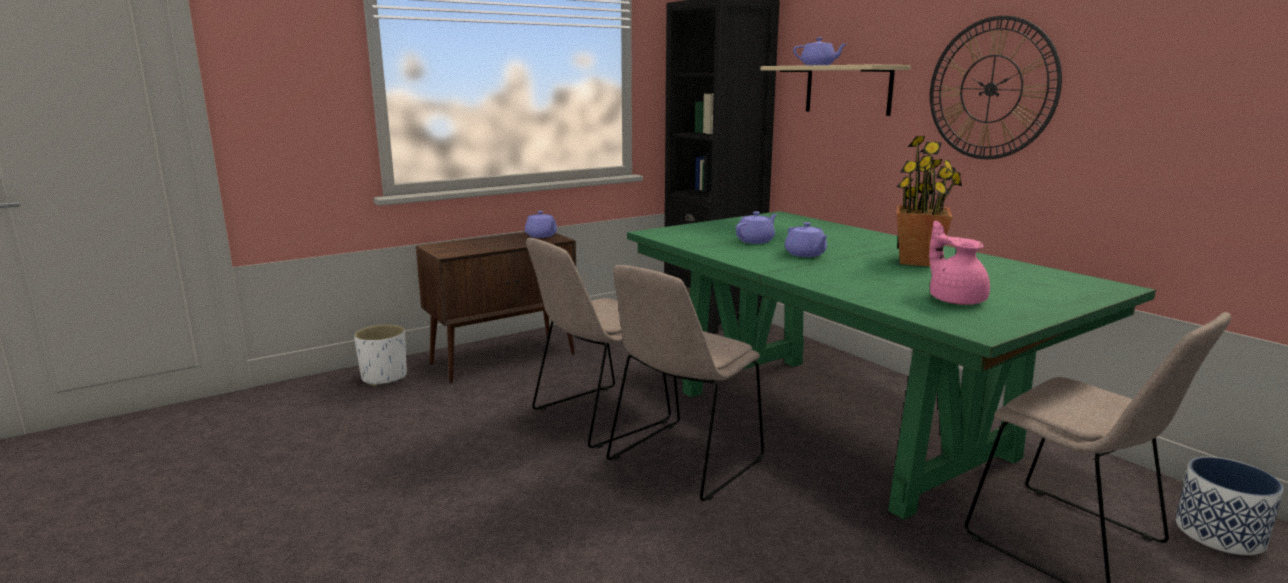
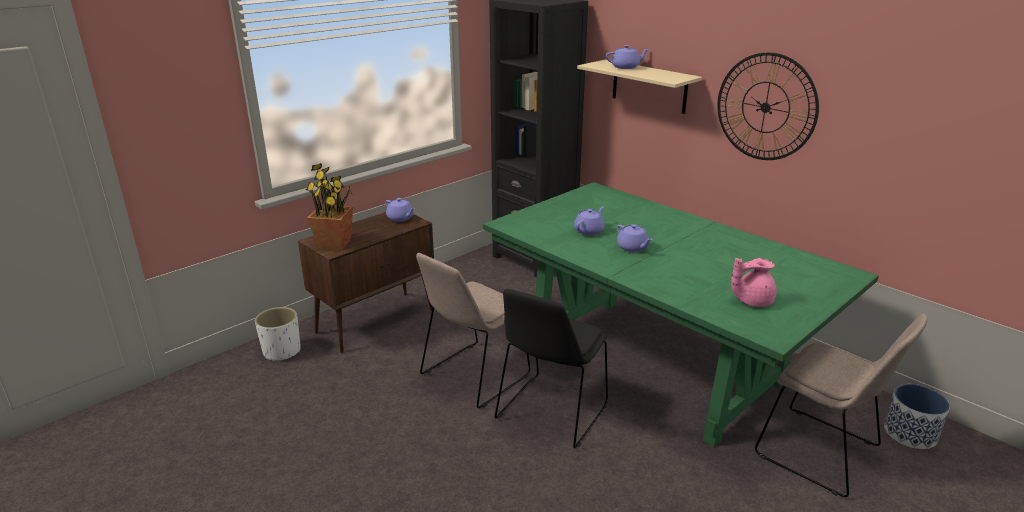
camera: 10 degrees left, 10 degrees up
(682, 462) = (550, 413): beige chair -> black chair
(918, 261) = (715, 251): potted plant -> potted plant (334, 244)
(955, 300) = (751, 301): pink teapot -> pink teapot turned 75 degrees counterclockwise

